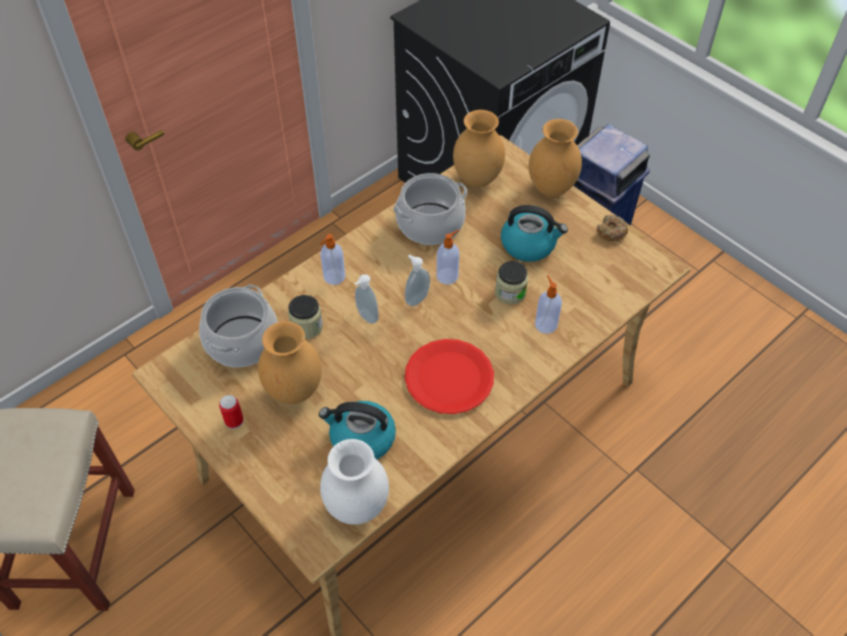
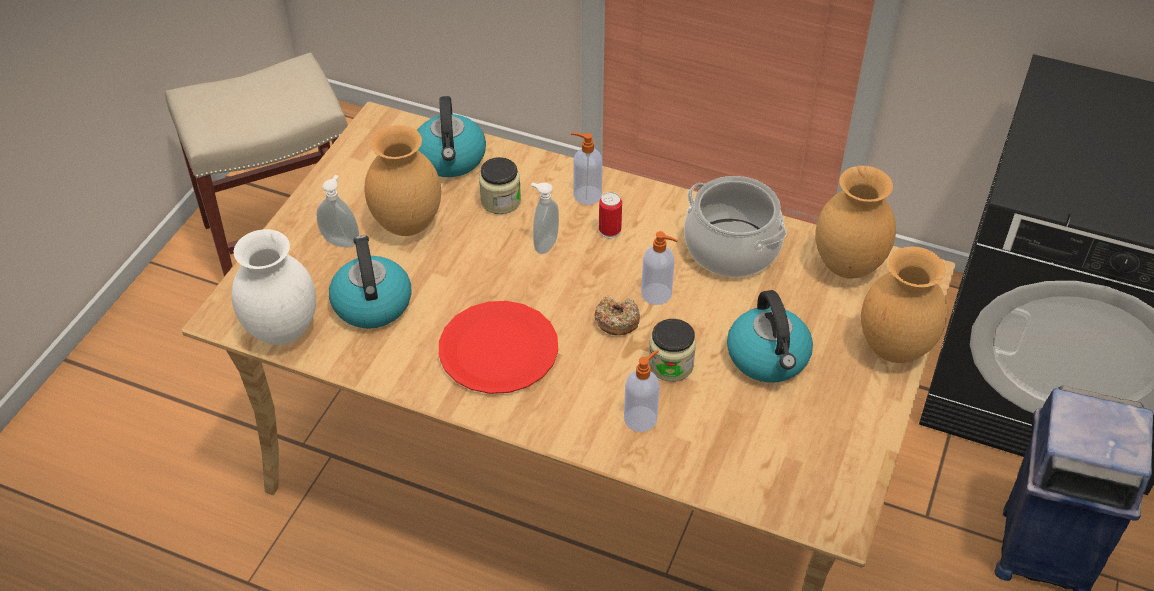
camera: 65 degrees right, 5 degrees down
(234, 421) = (345, 195): can -> can (610, 230)
(241, 341) = (451, 159): cooking pot -> kettle
(416, 298) = (601, 277): soap dispenser -> soap dispenser (342, 240)
(611, 232) = (862, 443): donut -> donut (616, 321)

